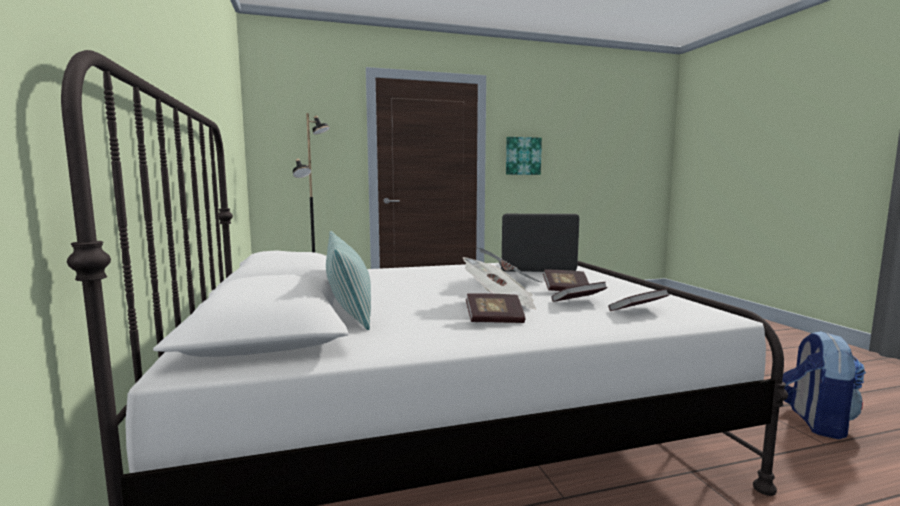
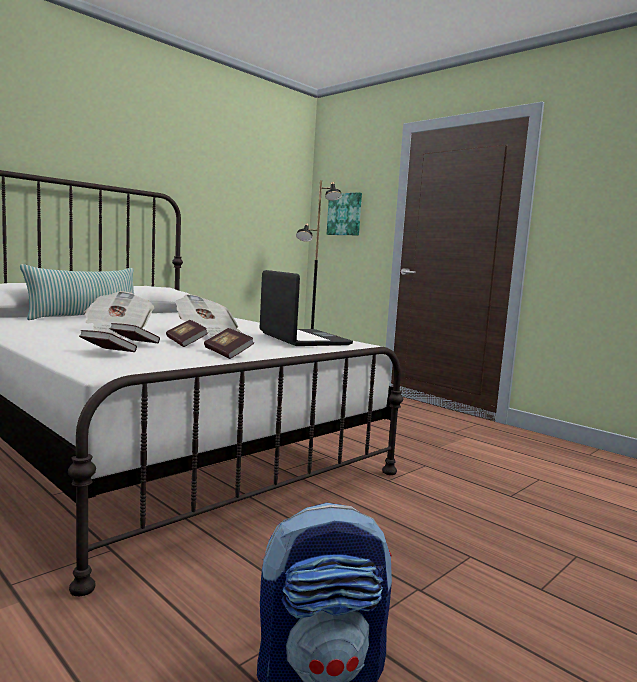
camera: 60 degrees right, 0 degrees up
(494, 320) = (59, 332): book -> book (228, 354)
(522, 156) = (591, 215): picture -> picture (345, 214)

